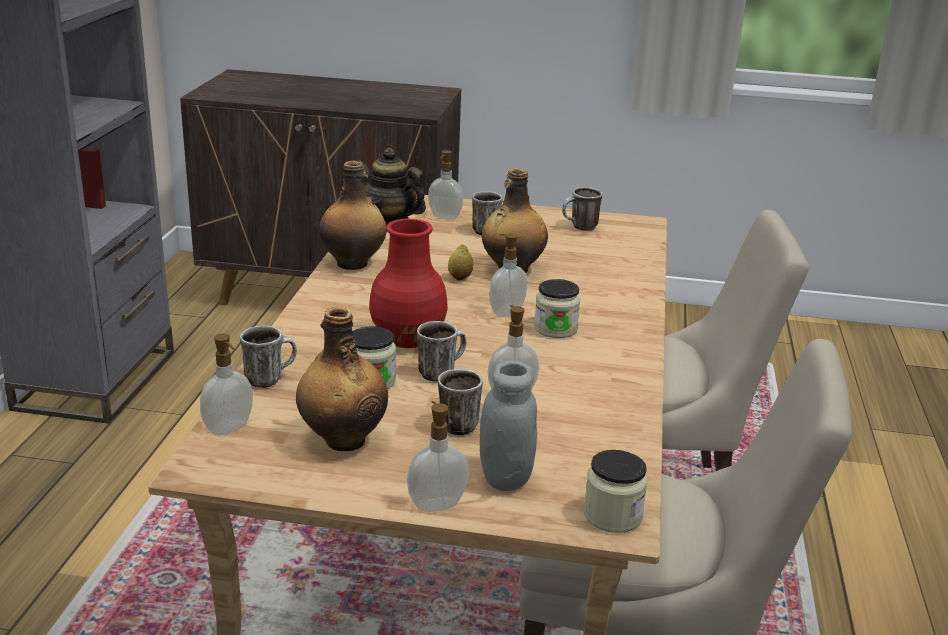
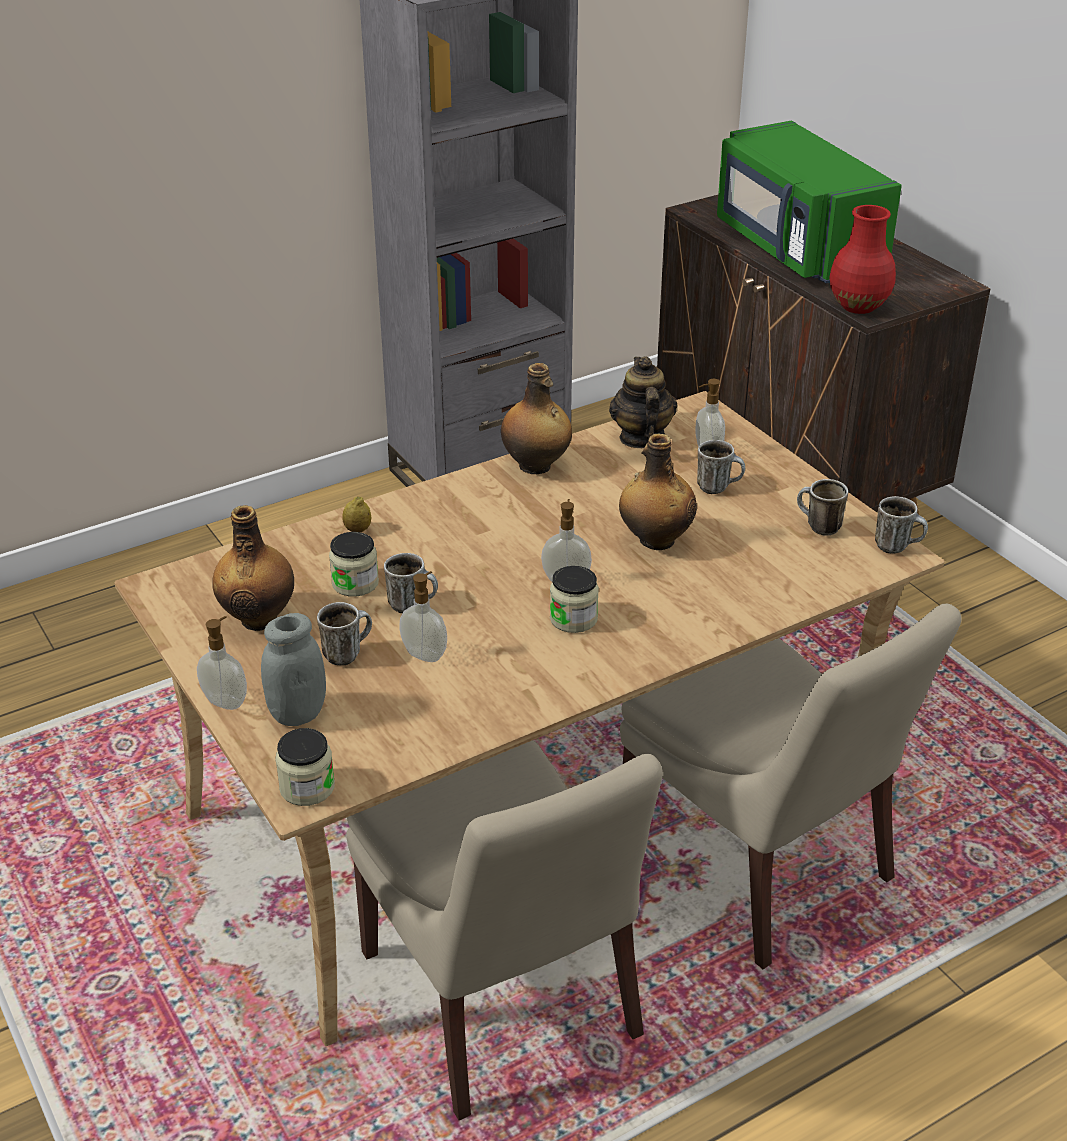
camera: 50 degrees right, 10 degrees up
(229, 429) = (213, 567): soap dispenser -> none
(269, 378) = (299, 541): mug -> mug (897, 547)
(314, 96) = (796, 248): none -> green microwave
(409, 339) = (446, 562): red vase -> red vase (859, 306)
(460, 278) = (594, 525): lemon -> lemon (357, 530)

